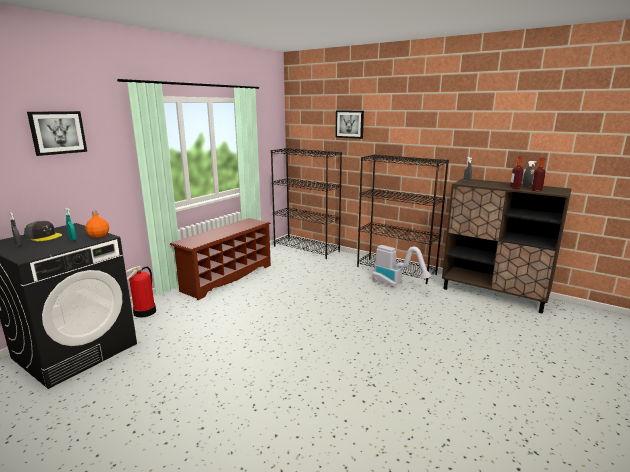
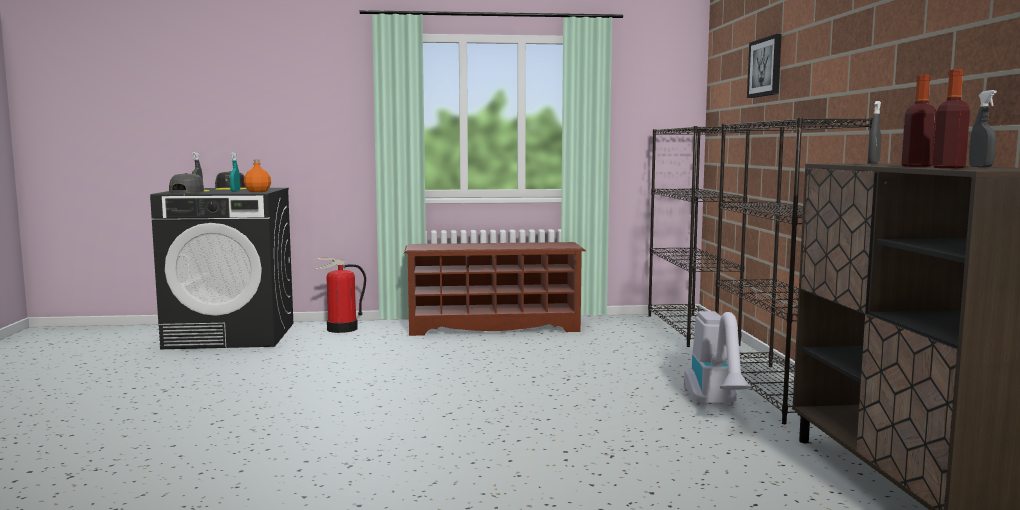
camera: 50 degrees right, 10 degrees down
(36, 251) = (189, 192): none -> grey cap
(58, 132) = (286, 77): picture -> none

